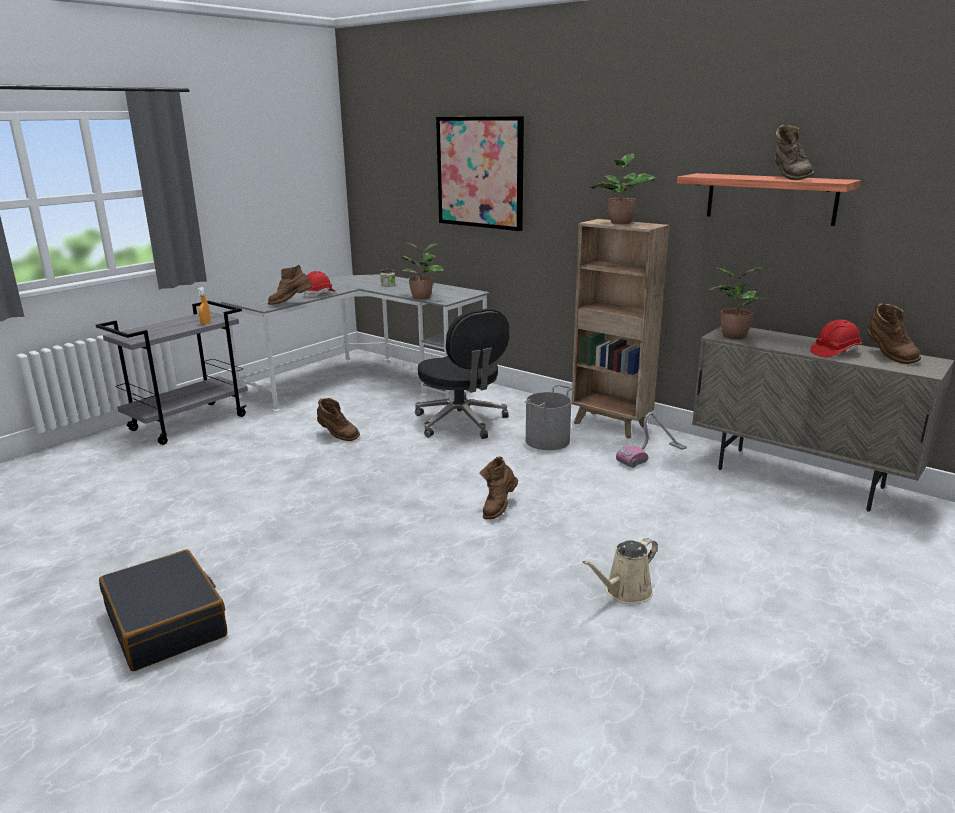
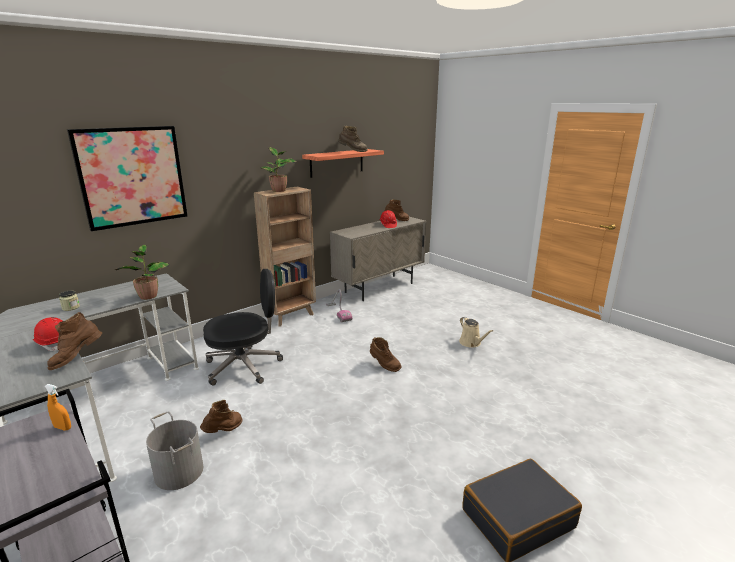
camera: 80 degrees left, 0 degrees up
(290, 304) = (77, 359): brown boot -> brown boot turned 45 degrees clockwise
(548, 441) = (300, 338): grey bucket -> grey bucket (180, 471)
(732, 336) = (353, 234): potted plant -> none

